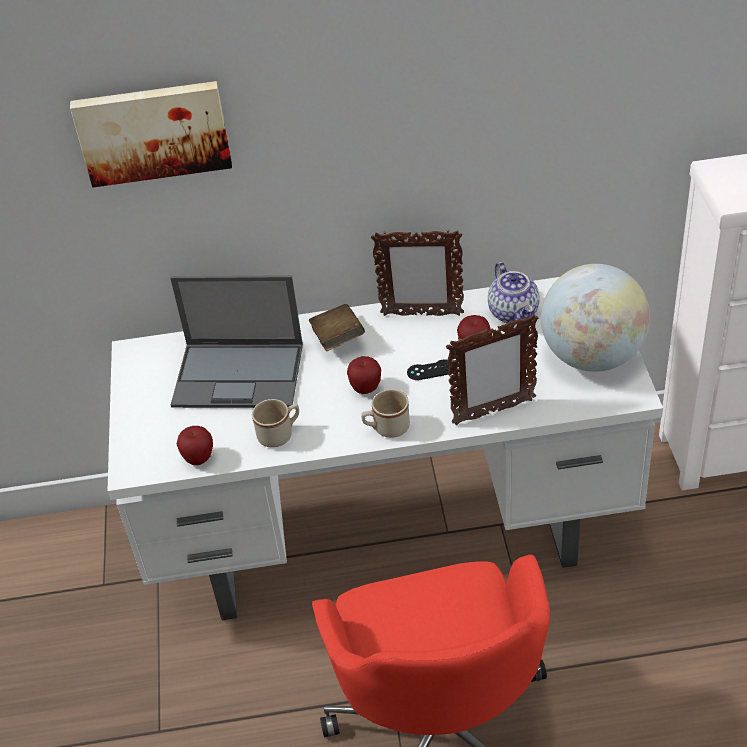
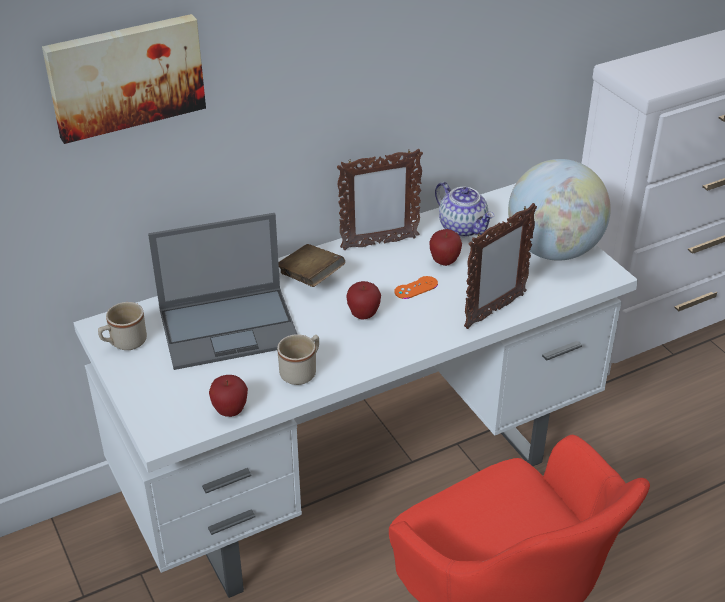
camera: 25 degrees left, 5 degrees down
(386, 428) = (404, 345): beige mug -> beige mug (124, 343)
(431, 370) = (416, 288): black game controller -> orange game controller

